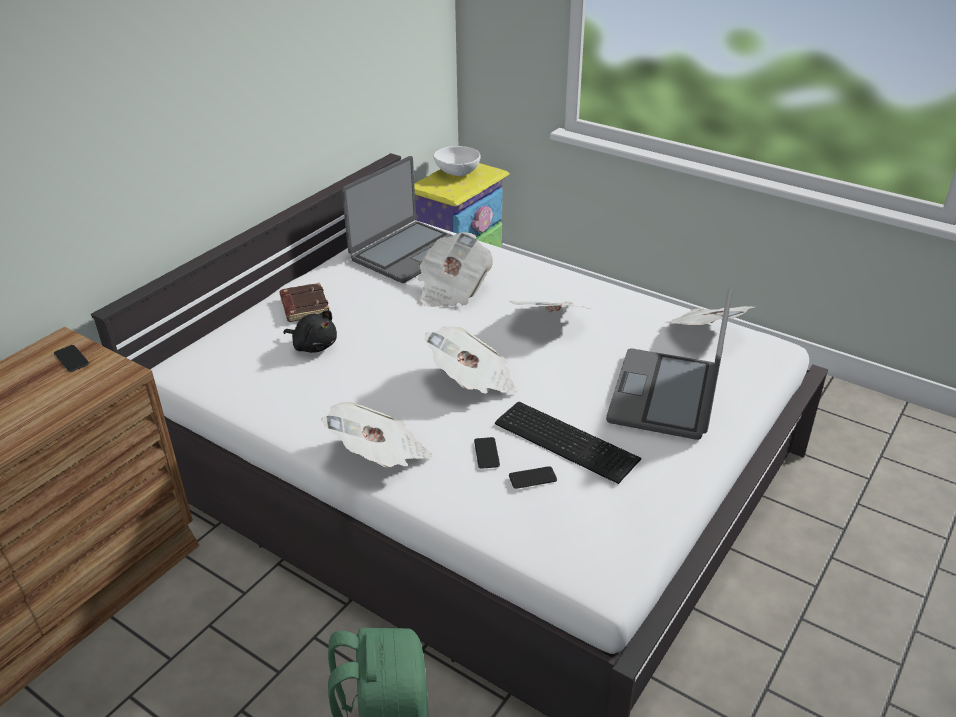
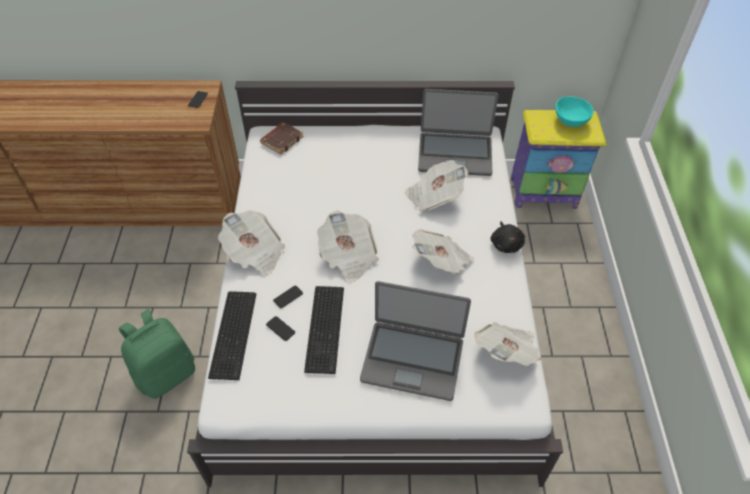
camera: 55 degrees right, 15 degrees up
(304, 306) = (357, 145): brown book -> brown book (282, 140)
(313, 345) = (325, 171): black plush toy -> black plush toy (506, 244)
(458, 173) = (570, 121): white bowl -> turquoise bowl
(500, 524) = (235, 333): none -> keyboard
(665, 395) = (412, 359): laptop -> laptop turned 150 degrees counterclockwise

